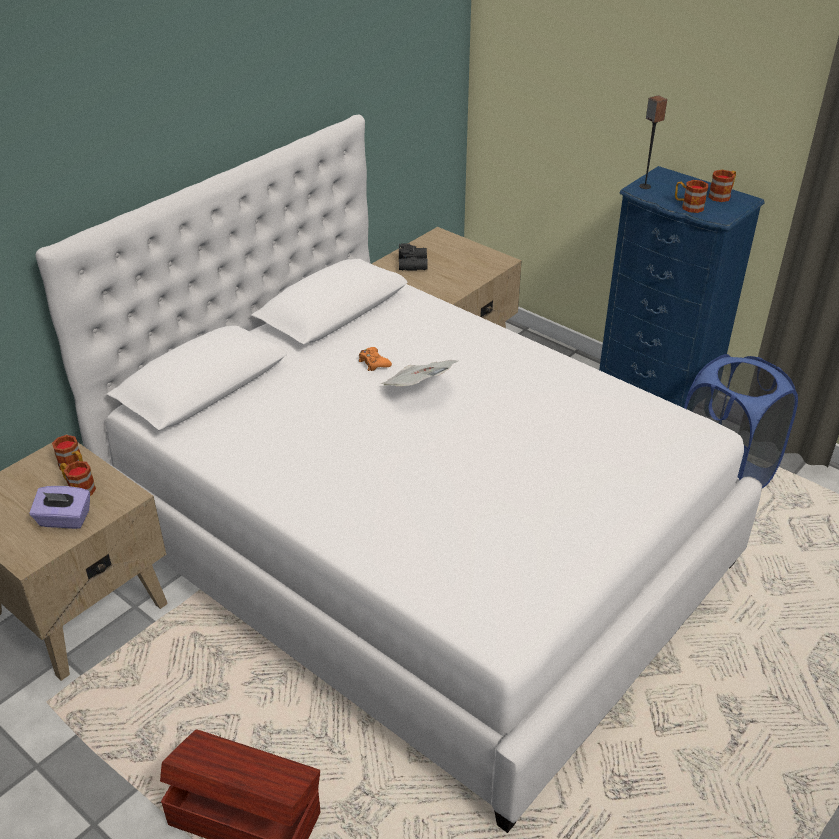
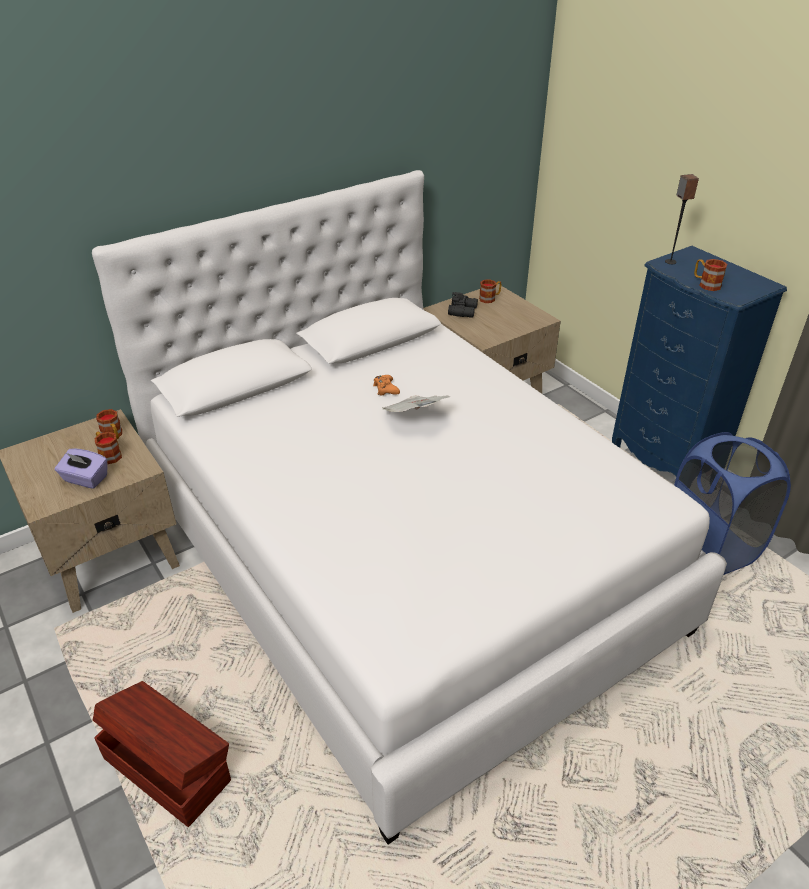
camera: 15 degrees right, 0 degrees up
(722, 195) = (744, 278): mug -> mug (490, 298)

